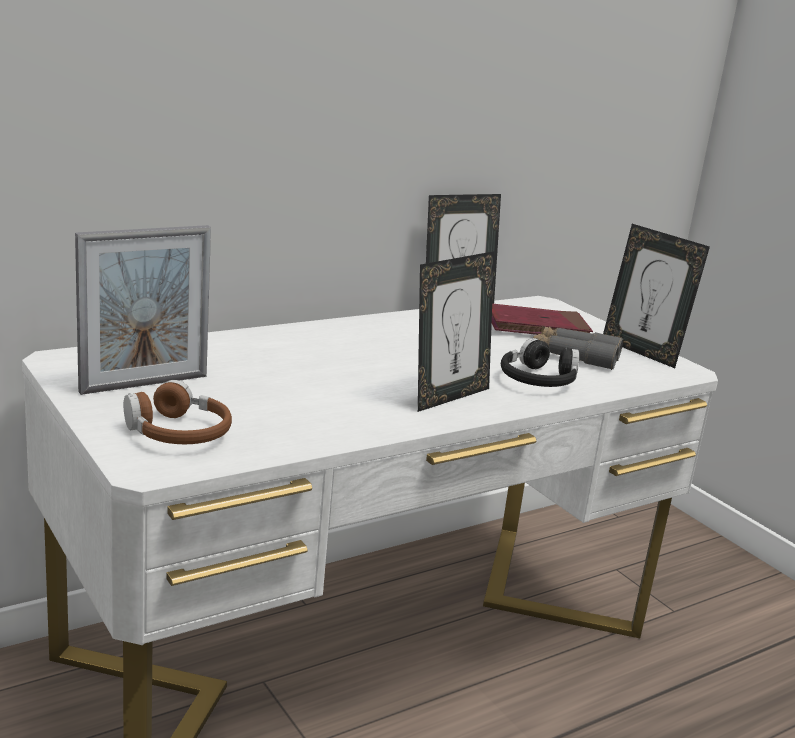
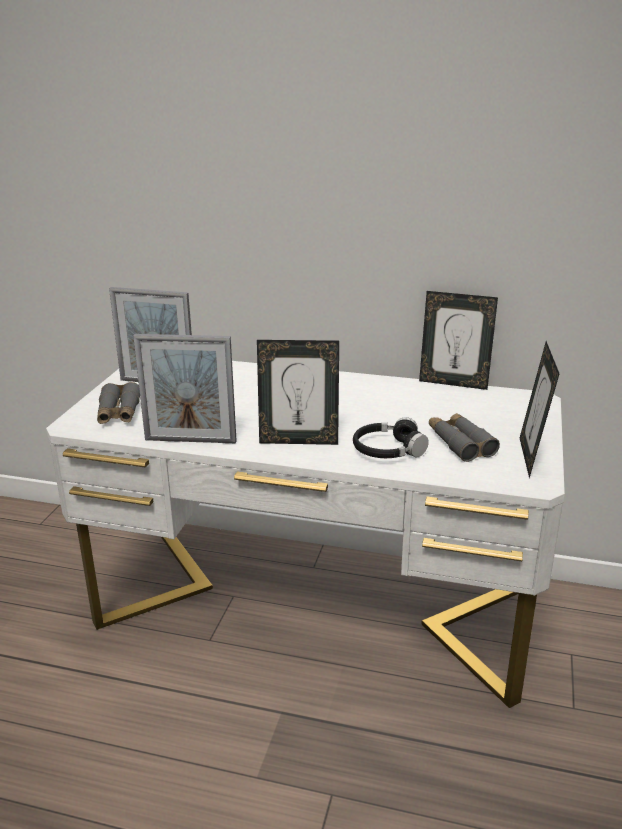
camera: 50 degrees right, 5 degrees up
(178, 433) = (119, 413): brown headphones -> grey binoculars
(342, 433) = (190, 440): none -> picture frame
(537, 327) = (482, 415): red book -> none

